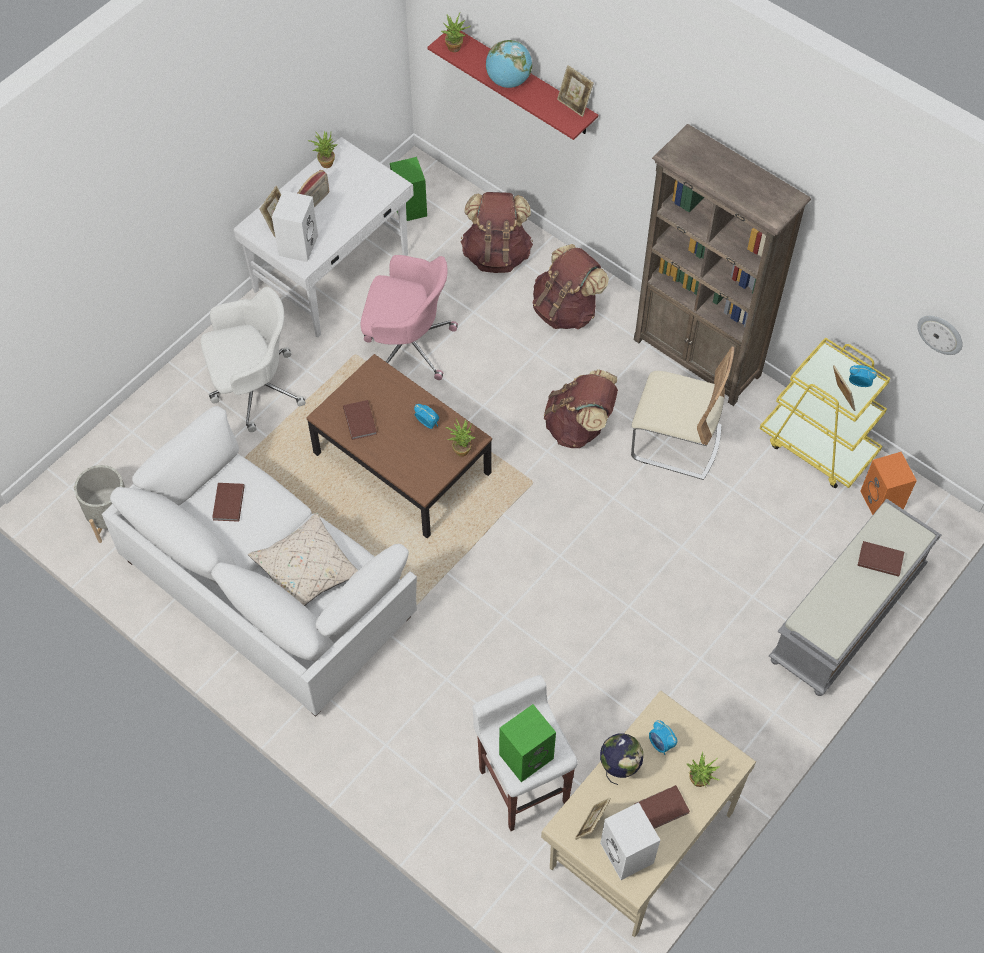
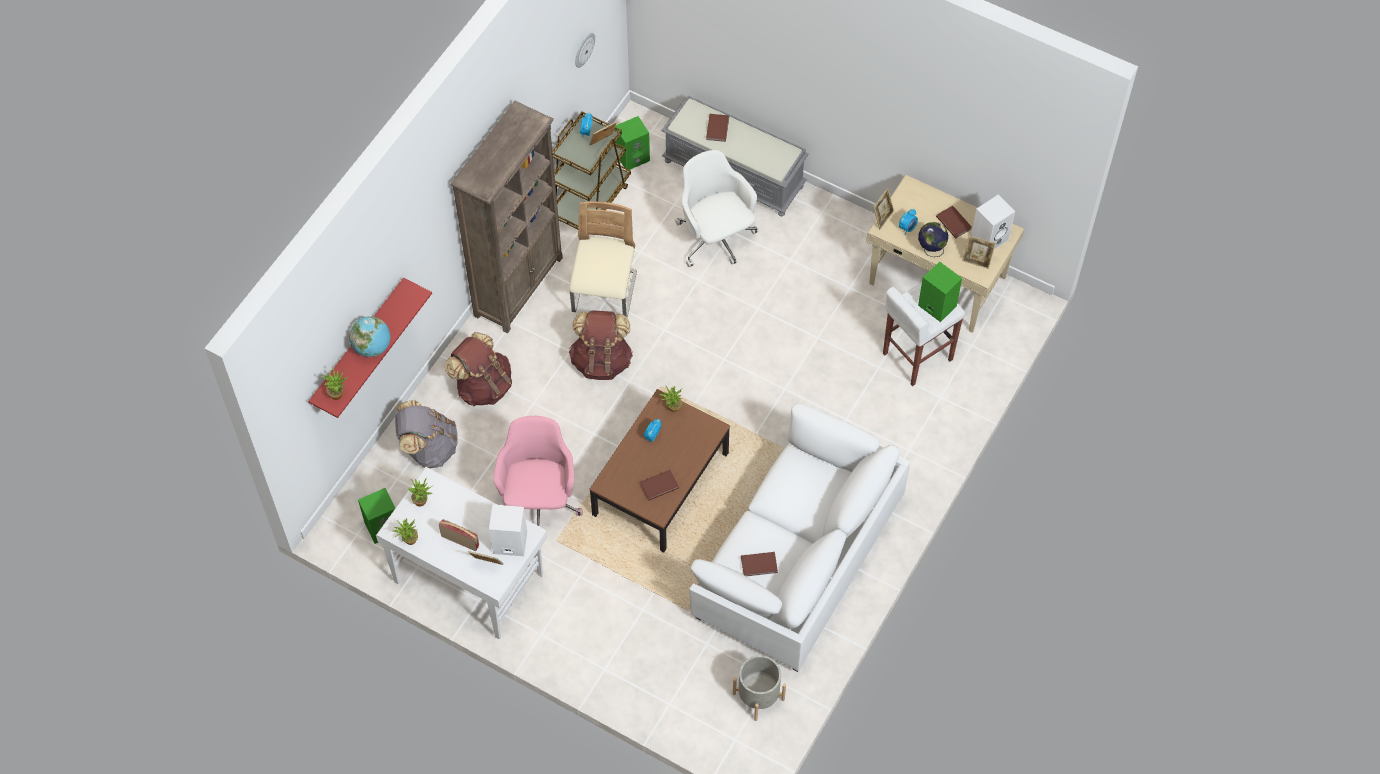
camera: 100 degrees left, 0 degrees up
(254, 388) = (606, 614): white office chair -> white office chair (716, 238)
(306, 571) = (807, 495): beige pillow -> none
(497, 254) = (429, 448): brown backpack -> grey backpack
(574, 105) = (394, 295): picture frame -> picture frame (882, 217)
(699, 783) = (929, 204): potted plant -> potted plant (422, 501)
(818, 446) = (590, 199): yellow cart -> brown cart
(882, 501) = (633, 156): orange speaker -> green speaker

